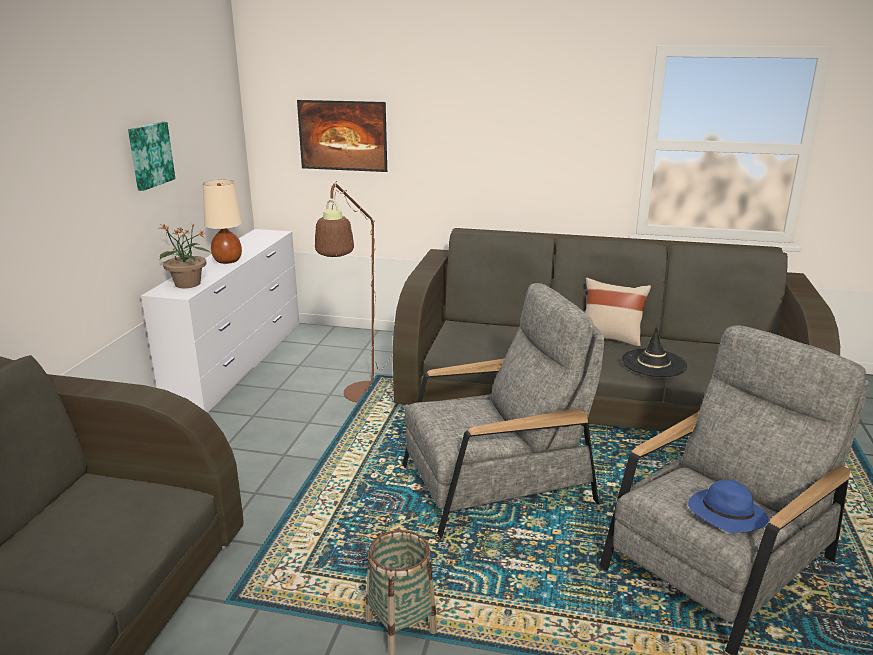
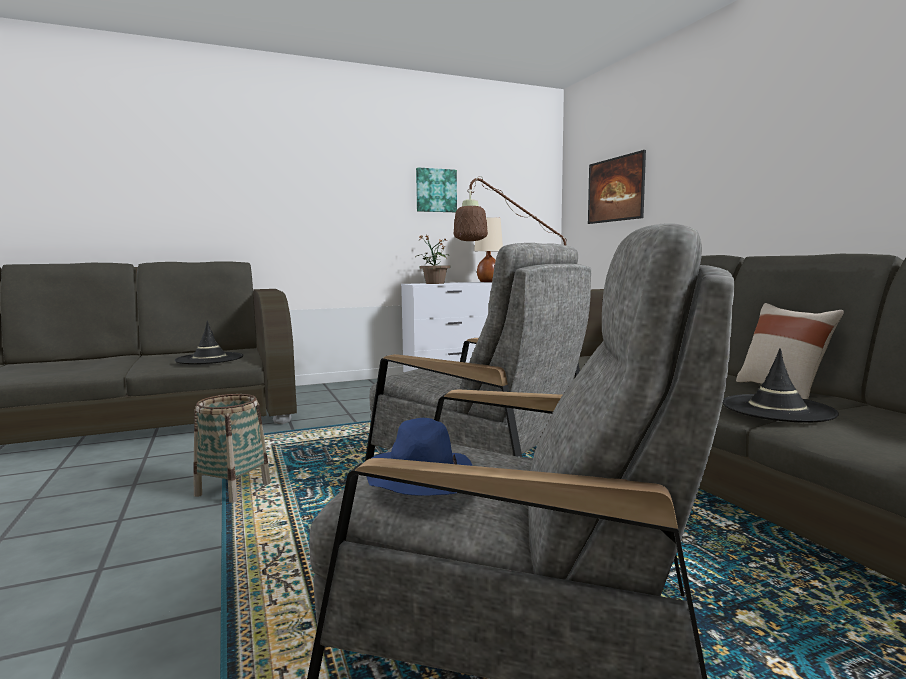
camera: 55 degrees right, 15 degrees down
(129, 522) = (209, 359): none -> black hat

